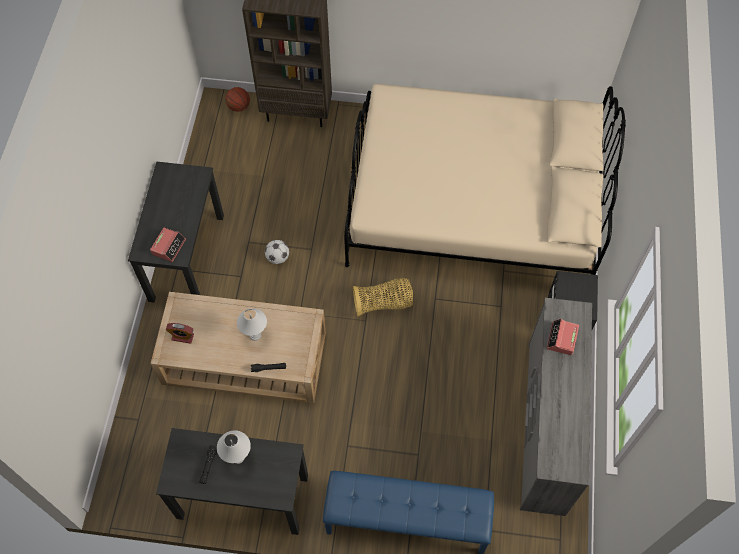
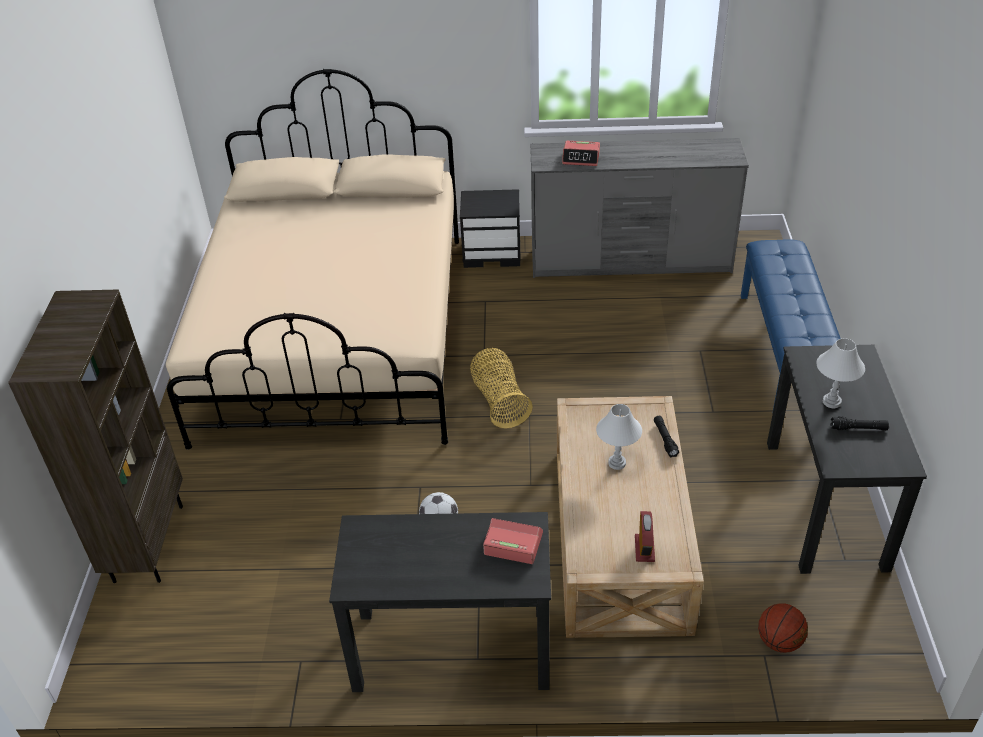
camera: 95 degrees left, 20 degrees down
(239, 107) = (119, 631): basketball -> basketball (779, 641)

